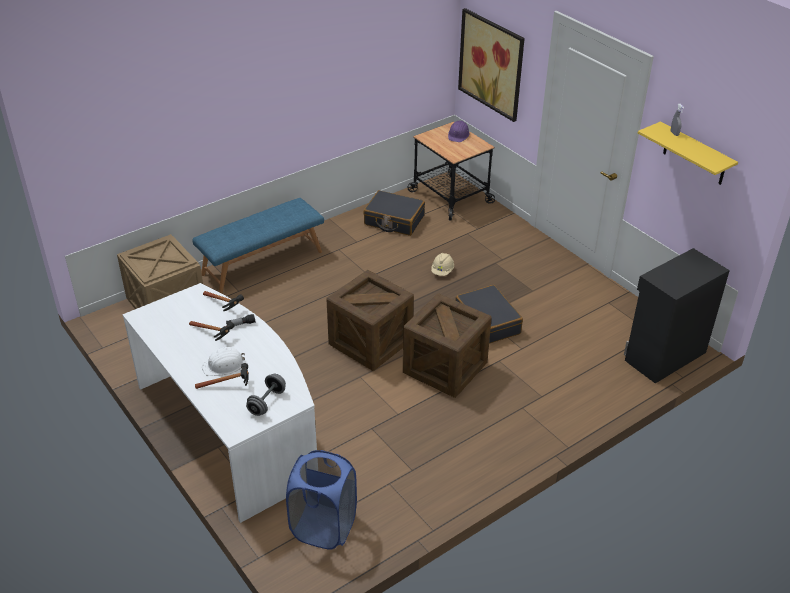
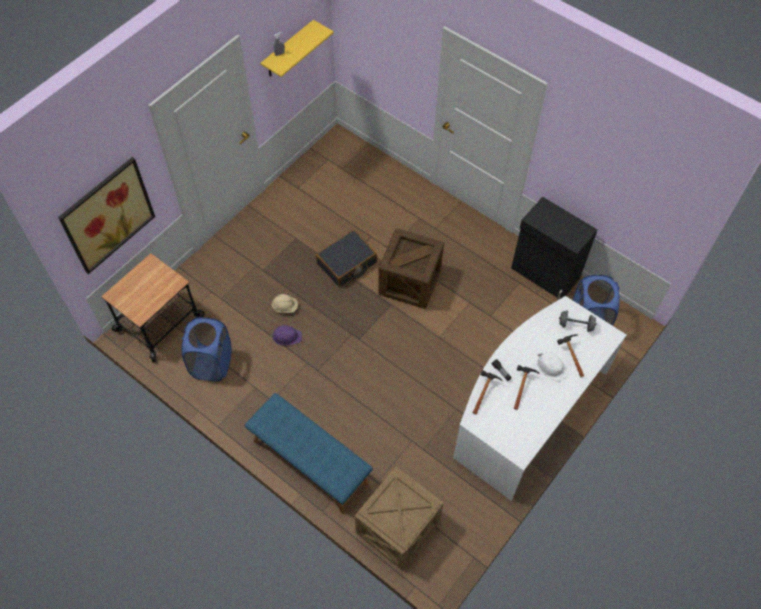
camera: 105 degrees left, 20 degrees up
(370, 342) = (397, 340): crate -> none
(394, 220) = (212, 364): black suitcase -> blue laundry basket
(458, 135) = (131, 286): purple hard hat -> purple hard hat (286, 336)
(663, 356) = (352, 152): black cabinet -> black cabinet (545, 274)

